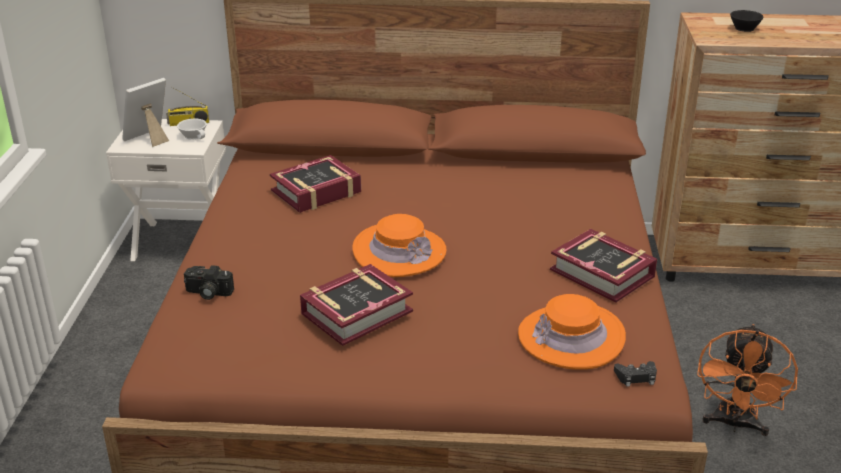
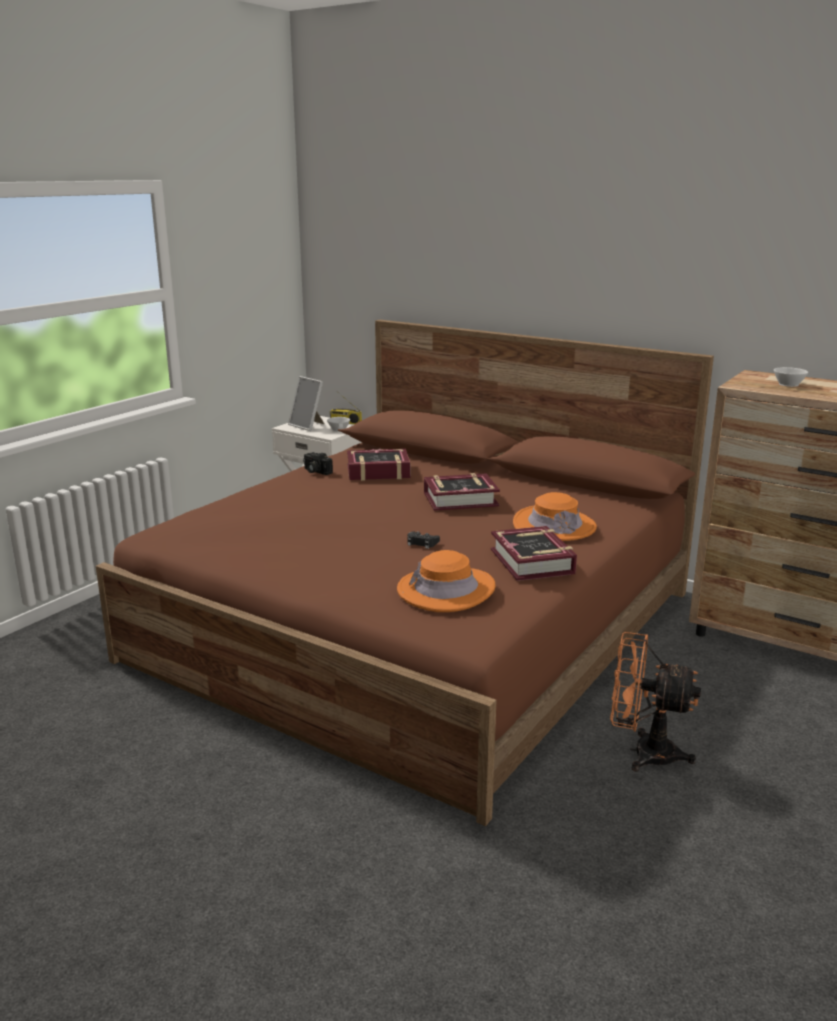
camera: 30 degrees right, 10 degrees down
(149, 138) = (308, 426): picture frame -> picture frame turned 120 degrees counterclockwise
(207, 293) = (227, 506): camera -> camera (315, 471)
(356, 312) = (303, 536): book -> book (460, 499)
(399, 251) = (386, 513): orange hat -> orange hat (554, 526)
(636, 377) = (465, 627): black game controller -> black game controller (421, 543)
(735, 424) = (643, 752): orange fan -> orange fan turned 60 degrees clockwise
(742, 28) = (787, 384): black cup -> white cup

